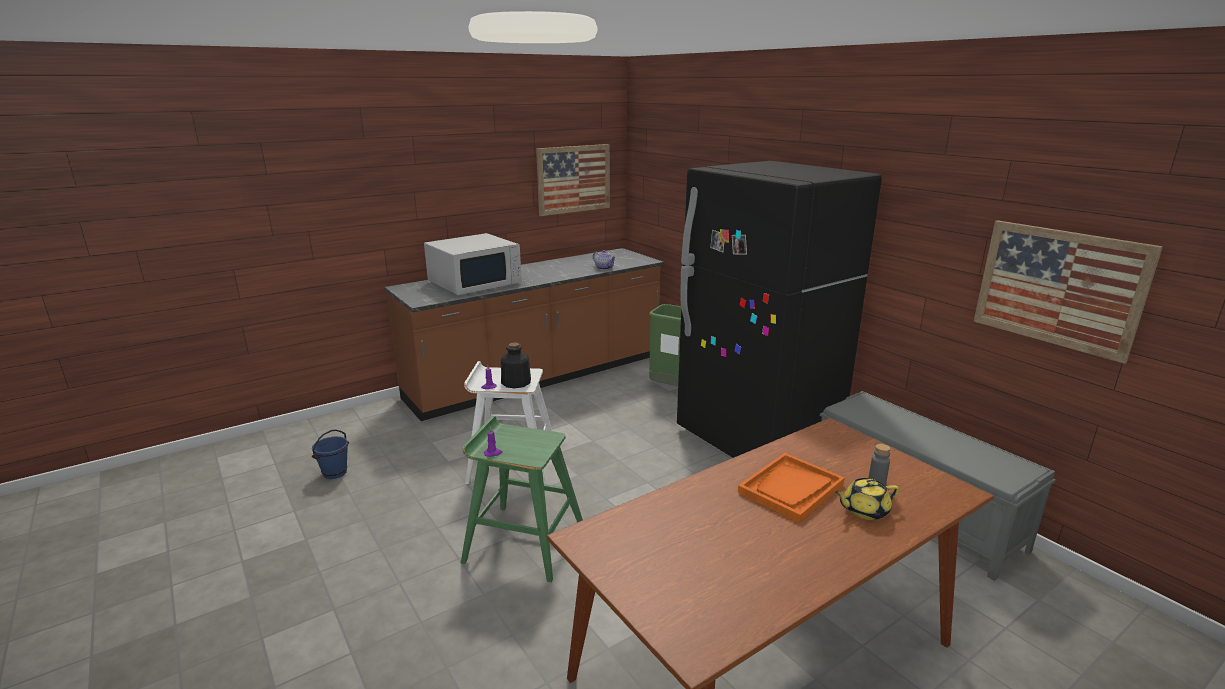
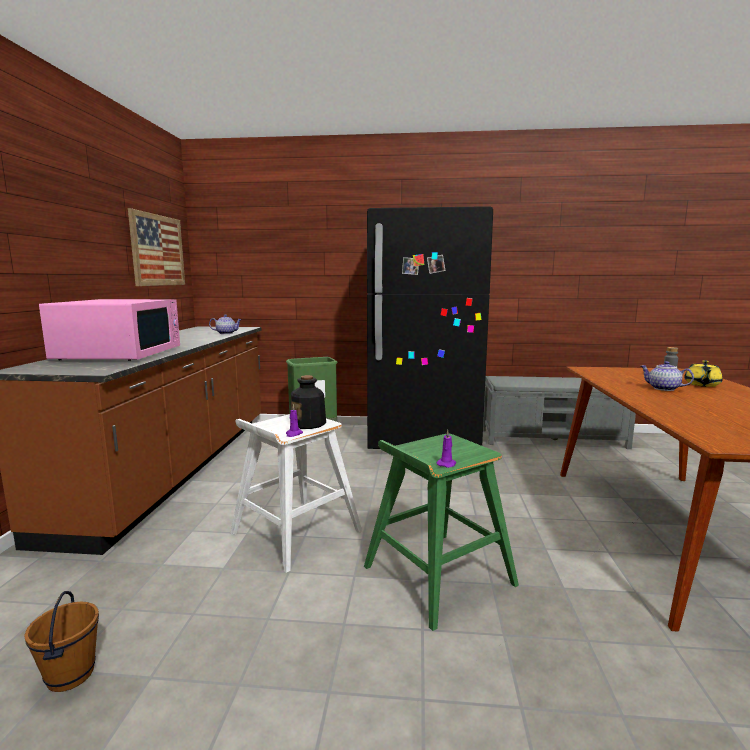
camera: 50 degrees left, 10 degrees down
(334, 473) = (69, 675): blue bucket -> brown bucket
(475, 282) = (120, 353): white microwave -> pink microwave
(791, 489) = (663, 389): orange tray -> teapot
(1058, 287) = (600, 271): picture -> none

